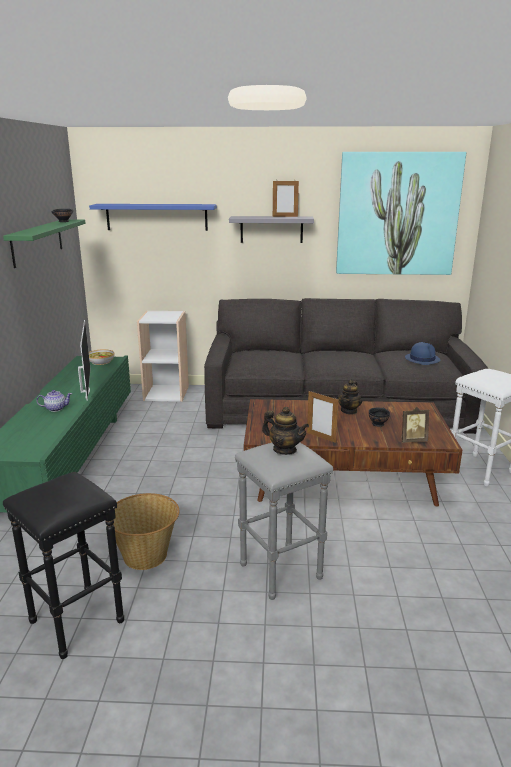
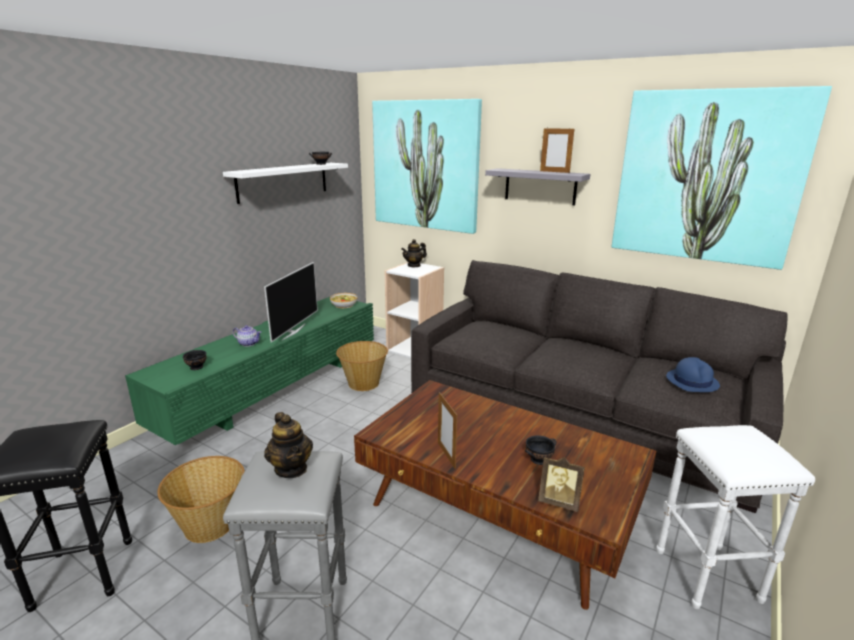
camera: 30 degrees right, 0 degrees up
(35, 437) = (196, 367): none -> black bowl
(37, 242) = (283, 181): green shelf -> white shelf
(152, 429) = (363, 383): none -> basket
(156, 217) = (426, 165): blue shelf -> picture
(349, 411) = (522, 428): teapot -> teapot (414, 265)

